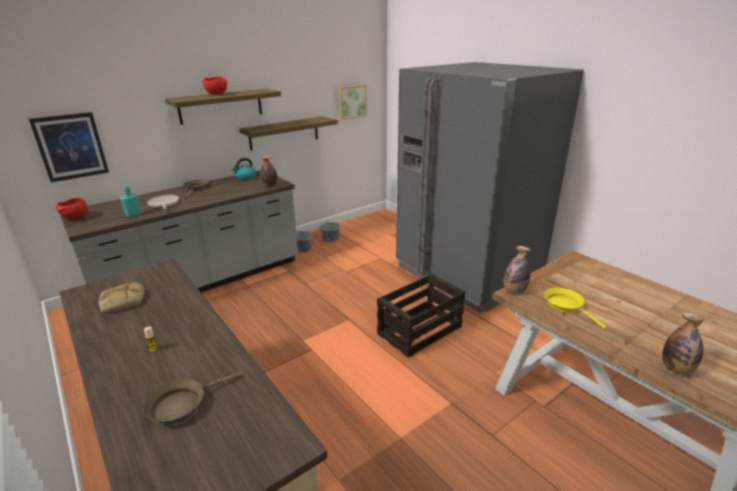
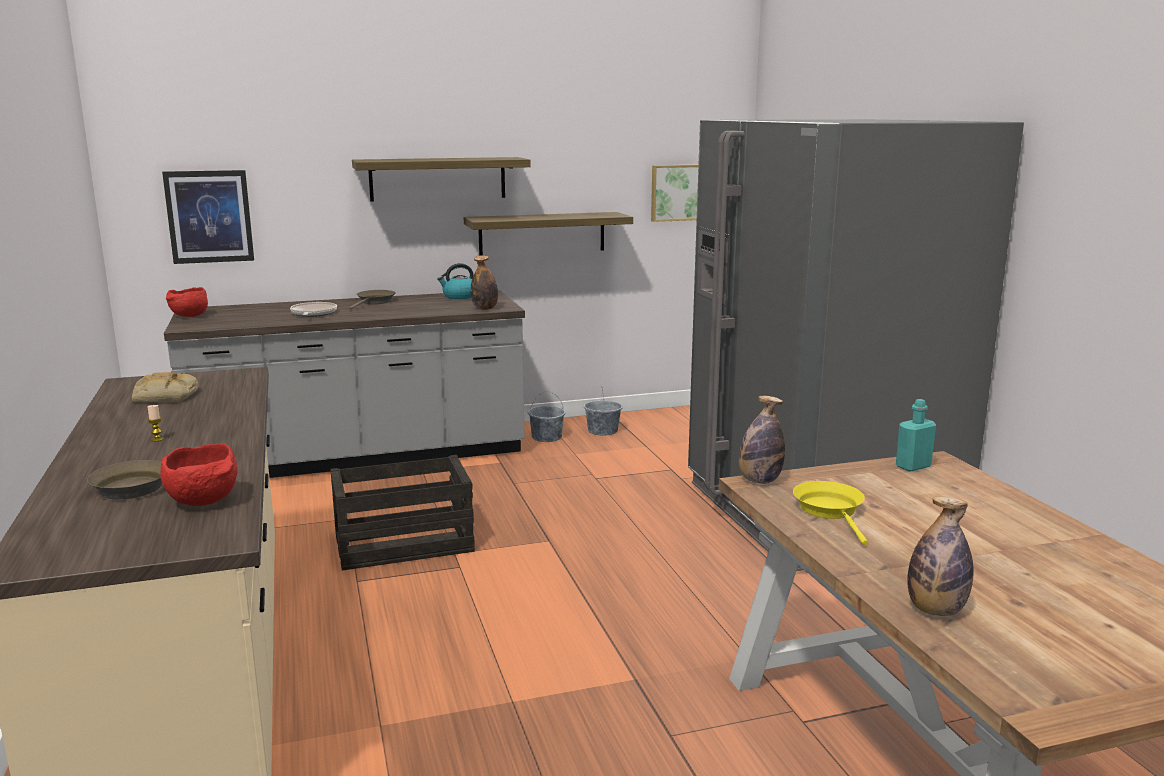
camera: 20 degrees right, 10 degrees down
(133, 214) = (263, 320): turquoise bottle -> turquoise bottle (913, 466)
(217, 94) = (430, 159): red bowl -> red bowl (205, 501)
(419, 331) = (658, 577): crate -> crate (402, 544)

